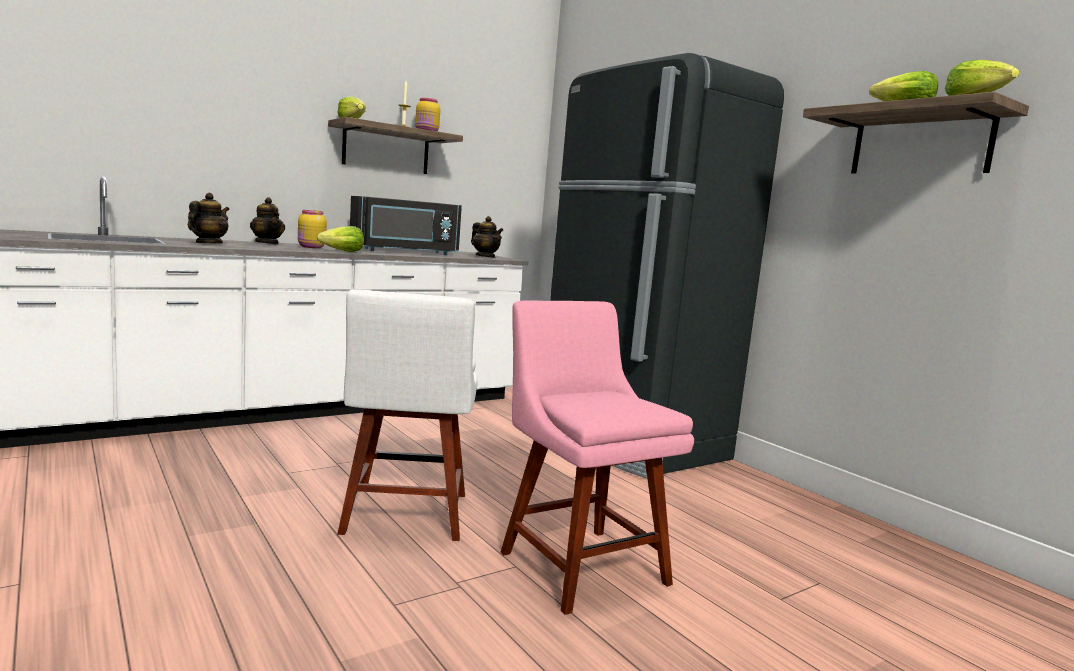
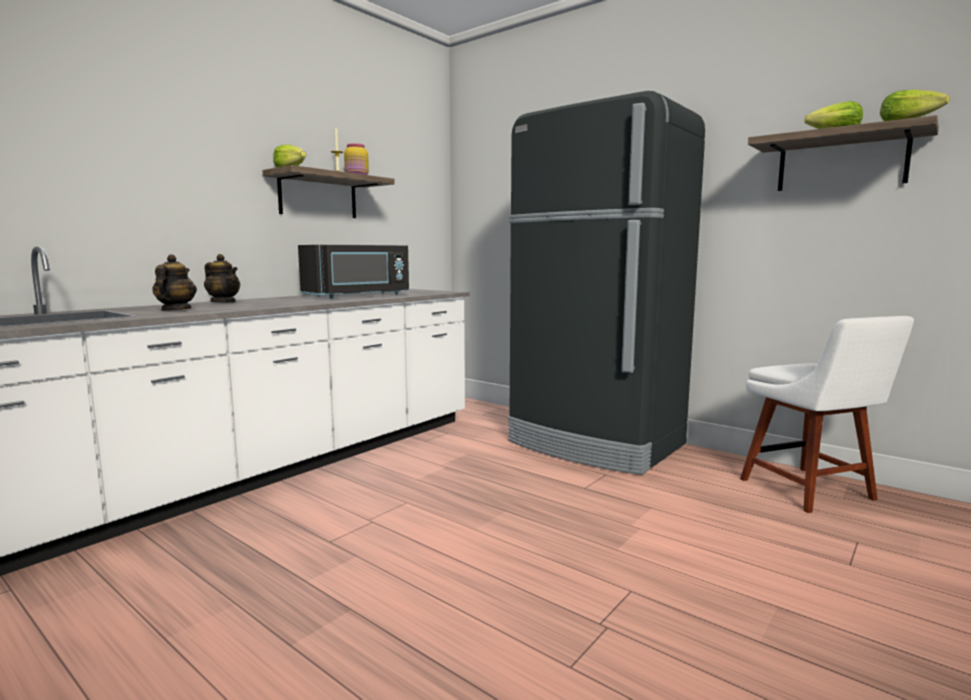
camera: 15 degrees left, 0 degrees up
(311, 247) = (273, 301): yellow jar -> none
(342, 251) = (313, 302): lettuce -> none
(405, 516) = (486, 563): white chair -> white chair (811, 491)
(485, 257) = (429, 292): teapot -> none
(579, 563) = (676, 573): pink chair -> none

